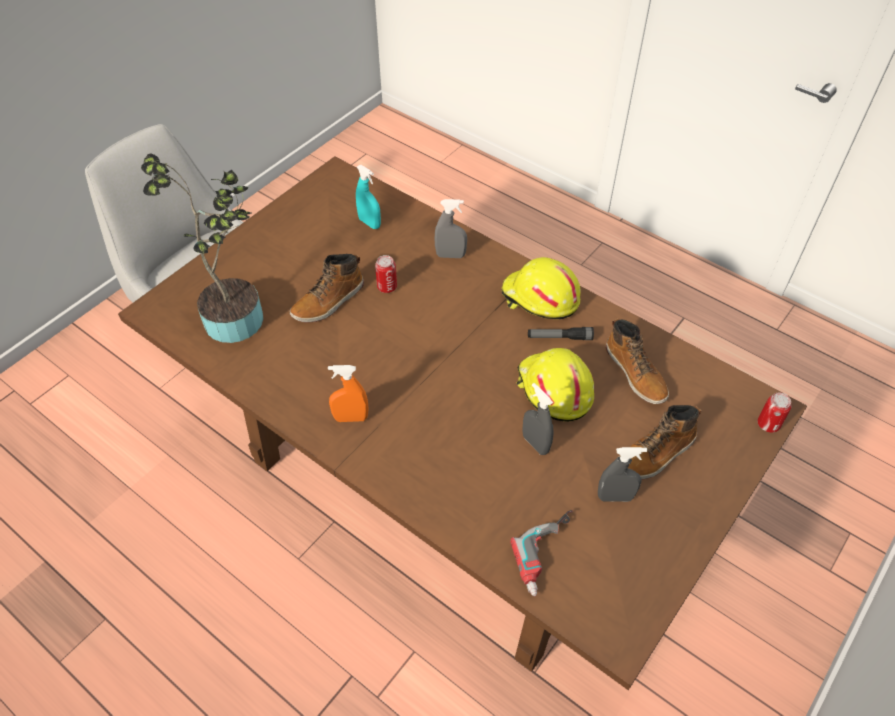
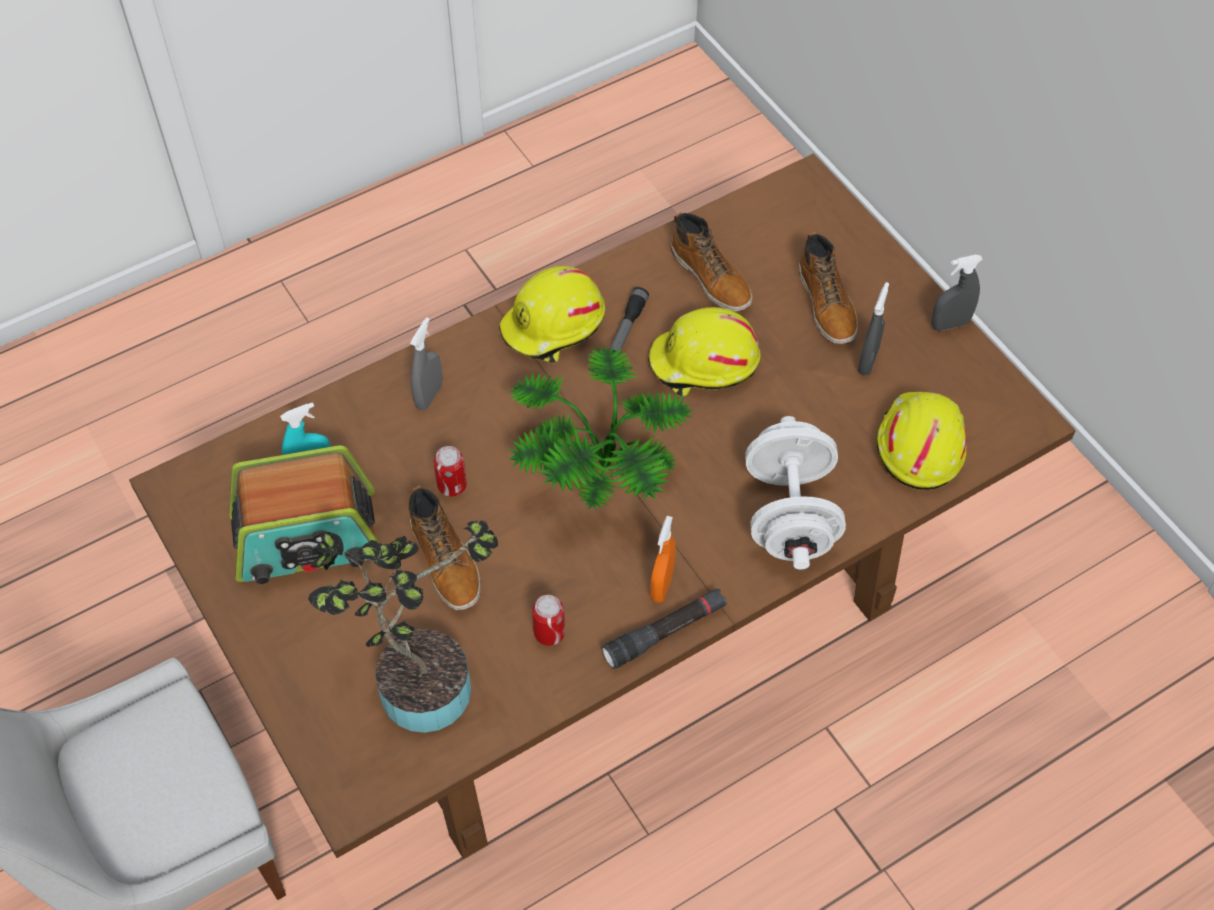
camera: 70 degrees left, 5 degrees up
(313, 430) = (665, 633): none -> black flashlight
(323, 236) = (307, 538): none -> radio
(428, 356) = (597, 474): none -> potted plant
(442, 480) = (790, 515): none -> white dumbbell
(535, 444) = (773, 408): grey spray bottle -> grey spray bottle (950, 324)
(550, 555) = (919, 444): power drill -> yellow hard hat
(636, 373) = (711, 277): boot -> boot turned 60 degrees clockwise
(768, 424) = (825, 195): can -> can (549, 633)

